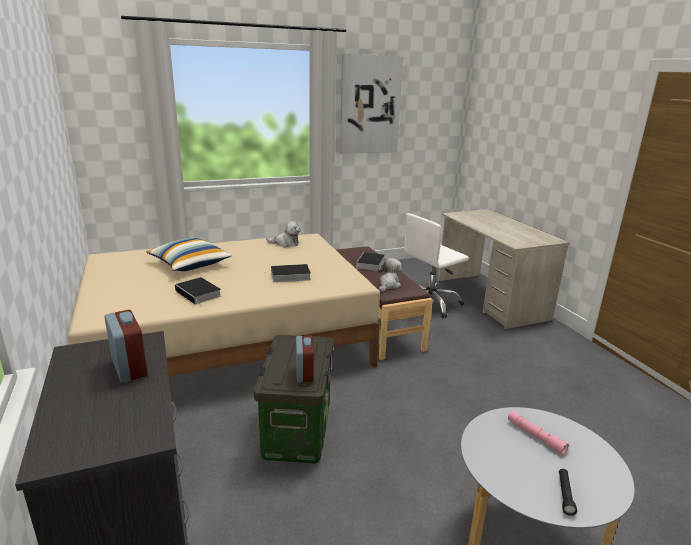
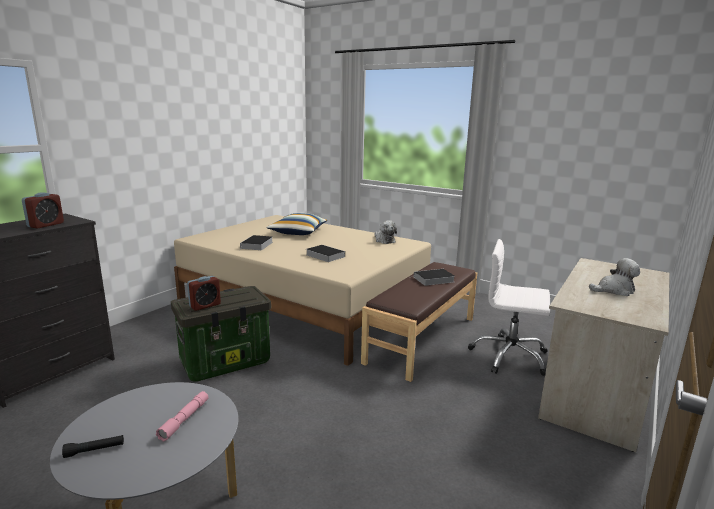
camera: 55 degrees right, 5 degrees down
(370, 105) = (546, 122): picture -> none
(388, 285) = (400, 296): plush toy -> plush toy (614, 290)

